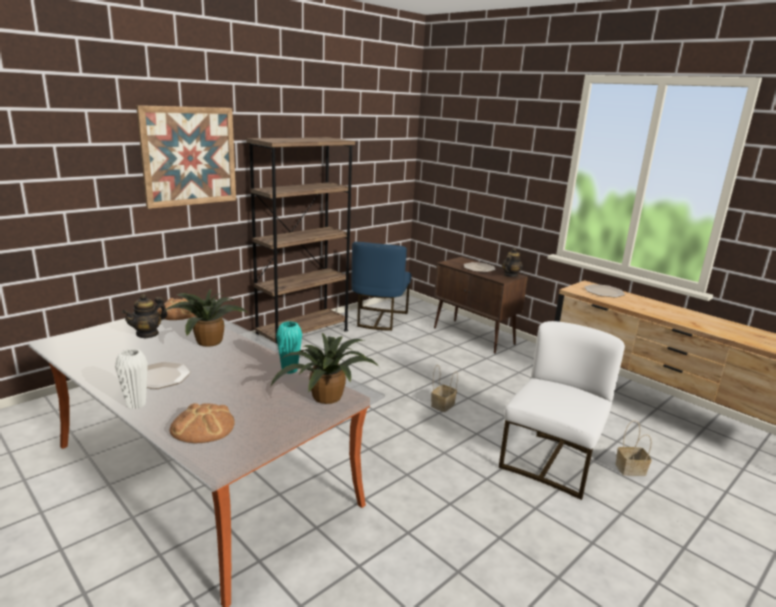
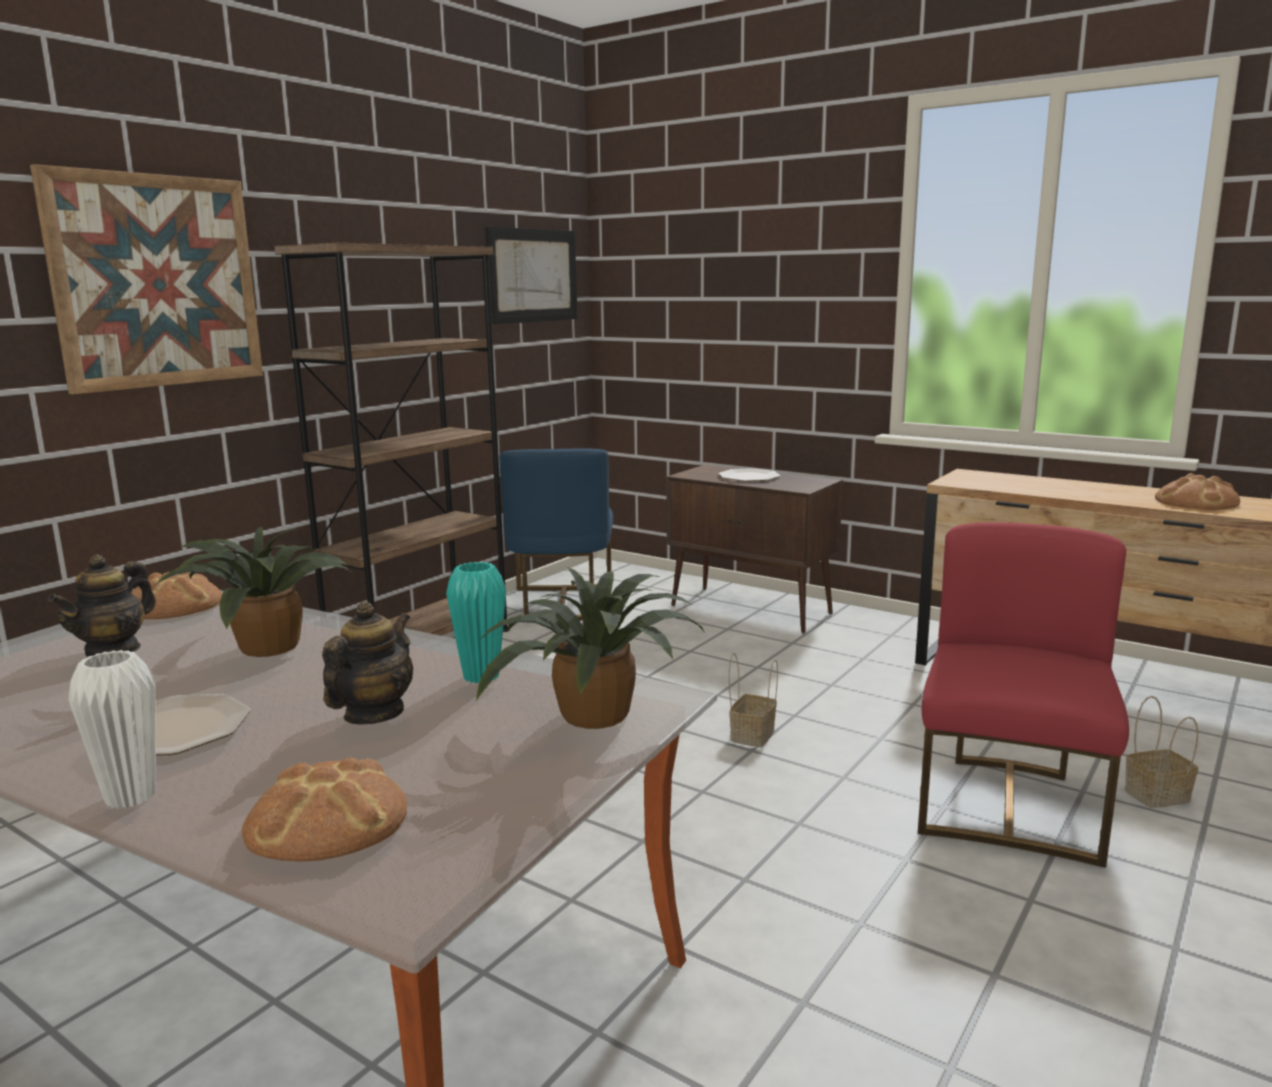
camera: 10 degrees left, 5 degrees down
(383, 148) = (533, 275): none -> picture
(510, 275) = (812, 481): teapot -> teapot (373, 714)
(551, 462) = (1010, 806): white chair -> red chair
(603, 292) = (1005, 480): plate -> none
(696, 320) = (1196, 502): none -> bread

